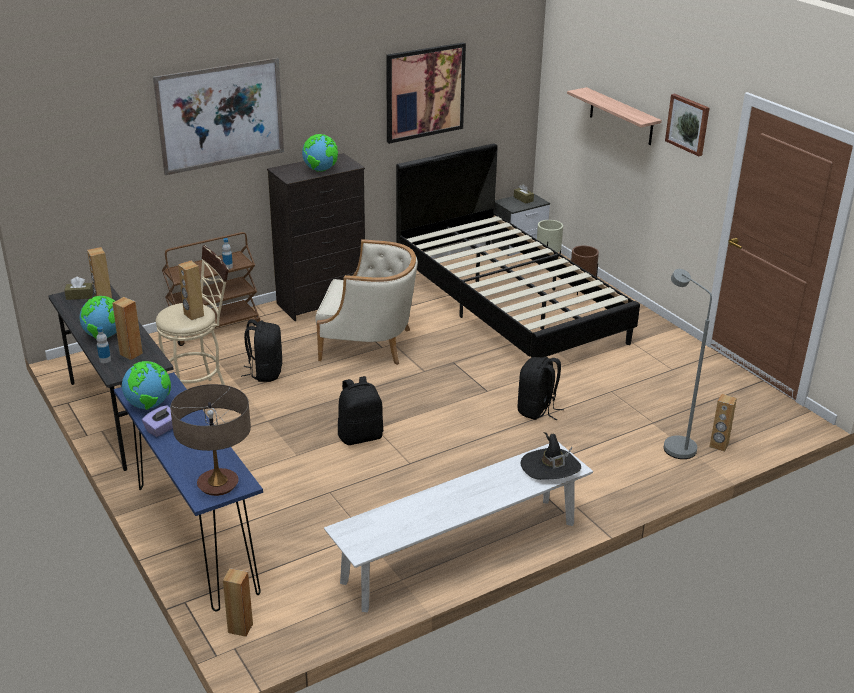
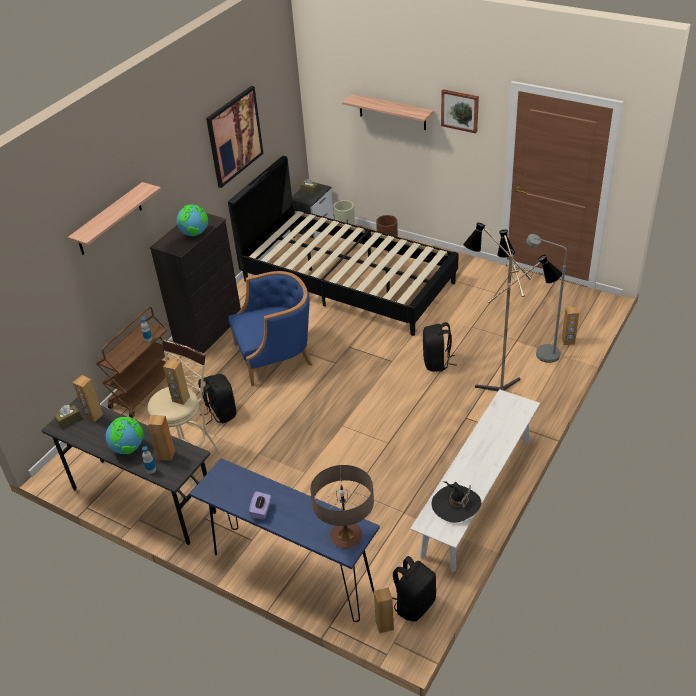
camera: 25 degrees left, 10 degrees up
(149, 405) = (231, 495): globe -> none
(221, 115) = (109, 219): picture -> shelf
(360, 436) = (336, 436): black backpack -> black backpack (414, 604)
(368, 343) = (275, 355): beige armchair -> blue armchair
(550, 467) = (512, 412): black hat -> black hat (456, 505)
(590, 461) = (501, 388): none -> floor lamp

